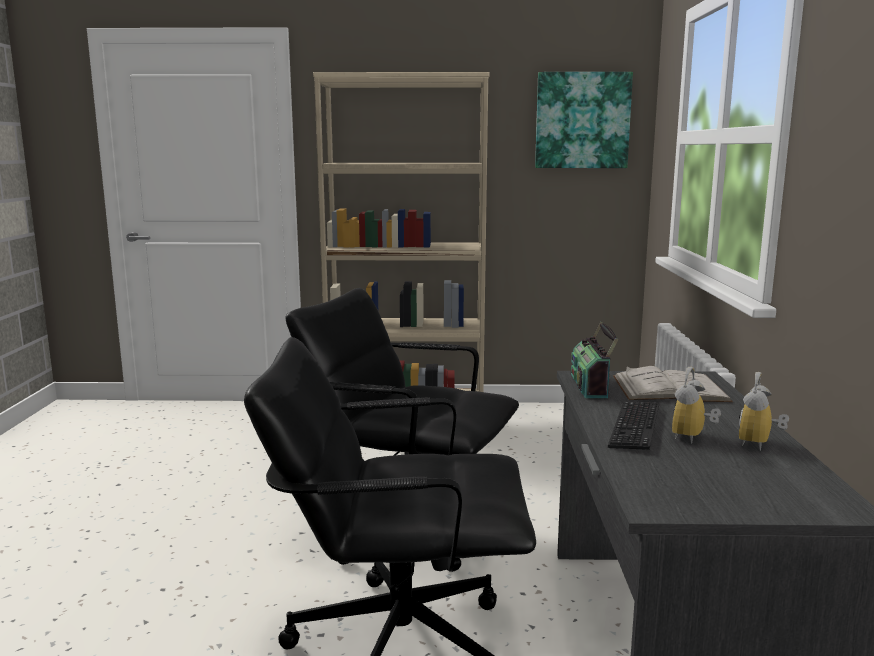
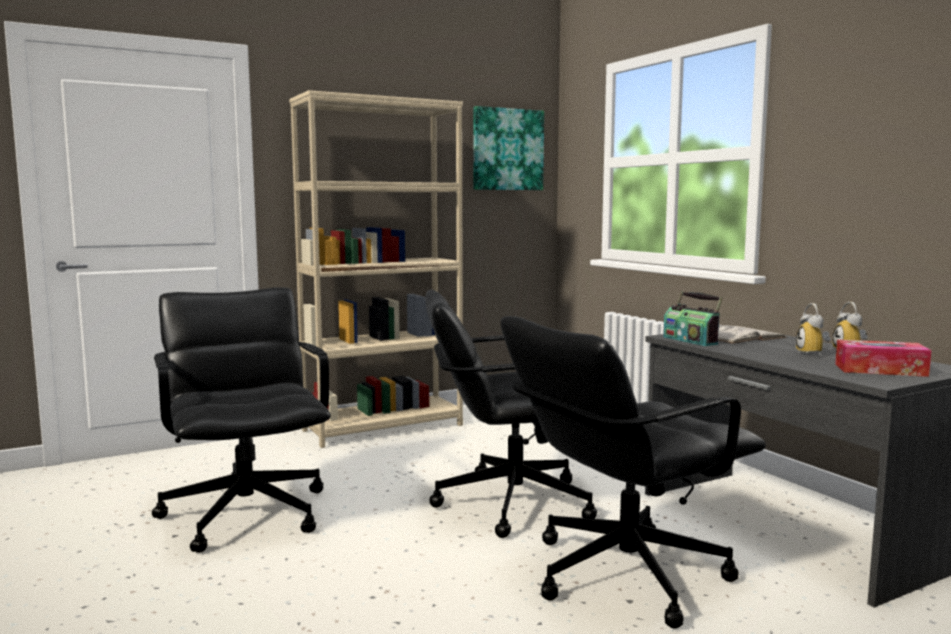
camera: 30 degrees left, 5 degrees down
(189, 477) = (247, 513): none -> black office chair
(635, 427) = (773, 354): keyboard -> none
(717, 485) = (880, 370): none -> tissue box

